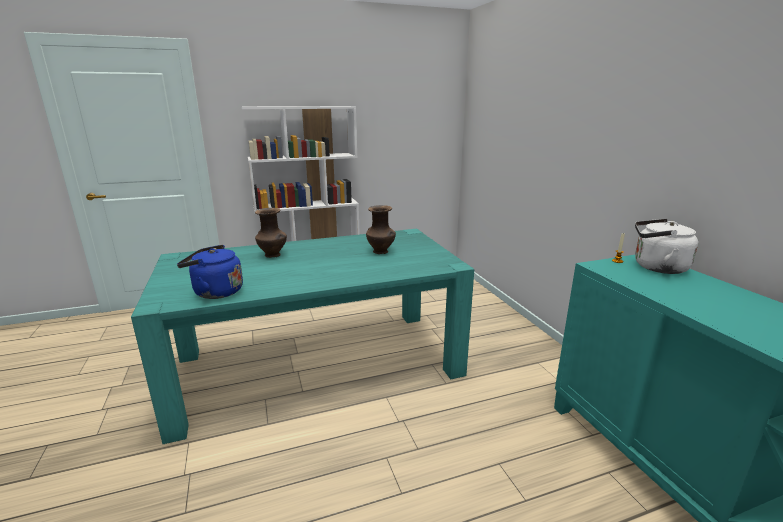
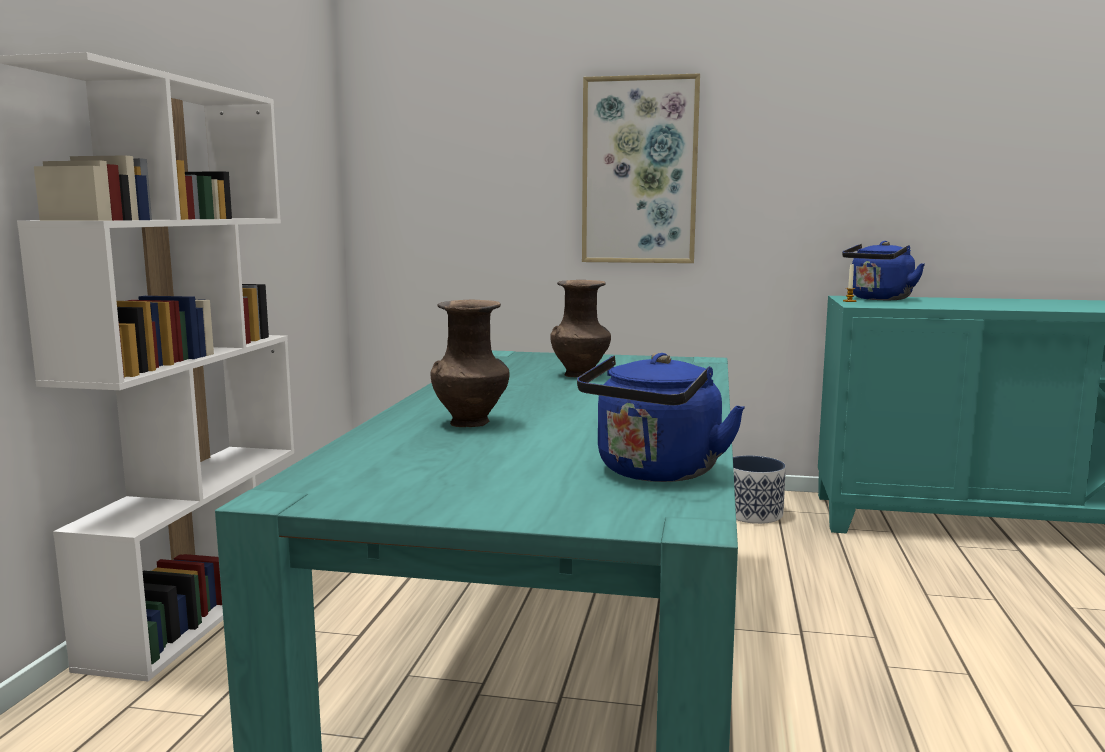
camera: 60 degrees left, 10 degrees down
(543, 373) = (752, 514): none -> planter
(561, 138) = (639, 171): none -> picture
(656, 267) = (879, 299): white kettle -> blue kettle

